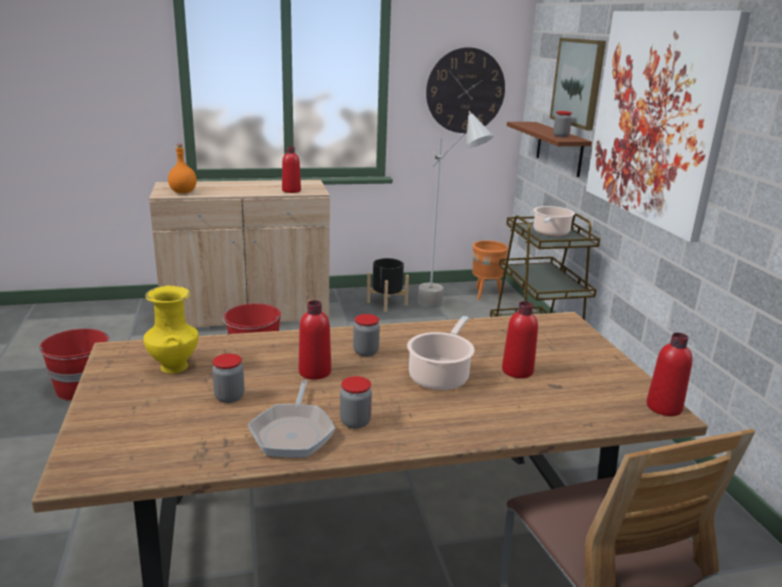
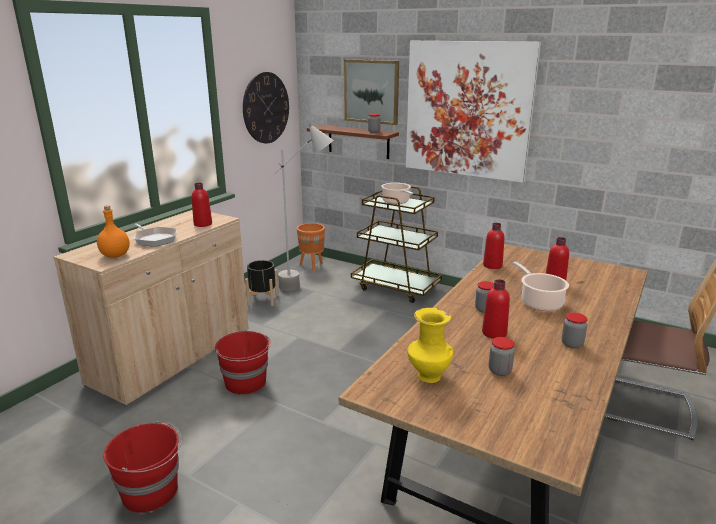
camera: 45 degrees left, 0 degrees up
(293, 432) = (568, 366): frying pan -> frying pan (155, 239)
(664, 407) = (624, 270): red bottle -> red bottle (492, 265)

